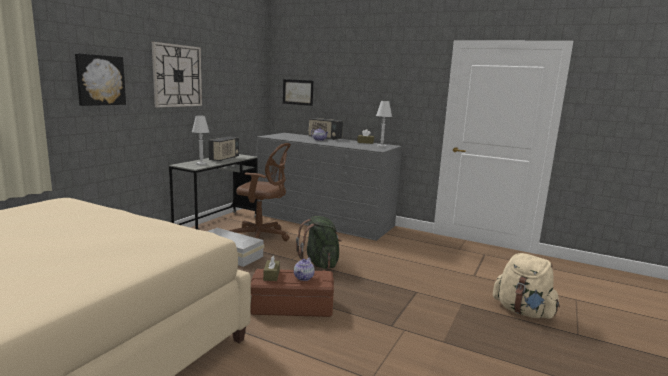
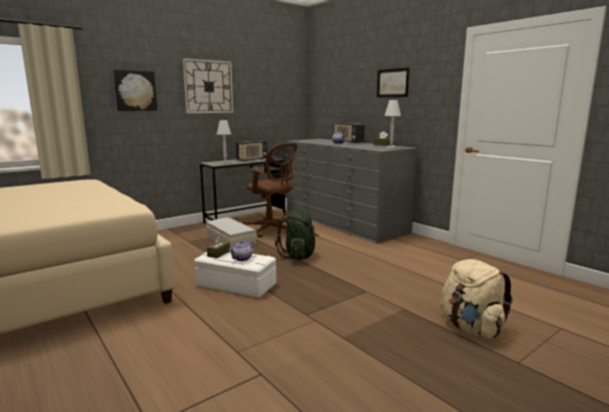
camera: 25 degrees right, 0 degrees up
(291, 306) = (235, 285): brown storage box -> white storage box
(298, 92) = (331, 99): picture -> picture (392, 83)

